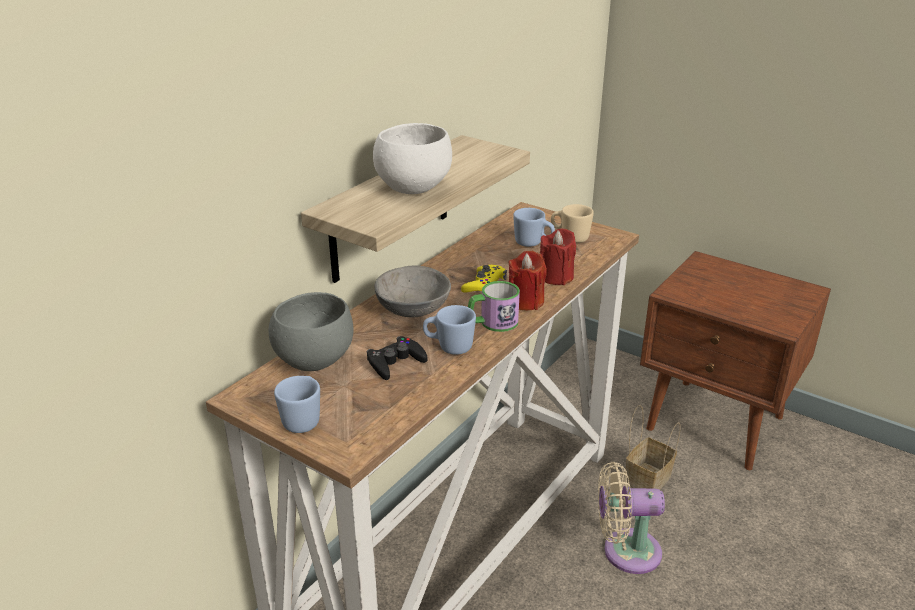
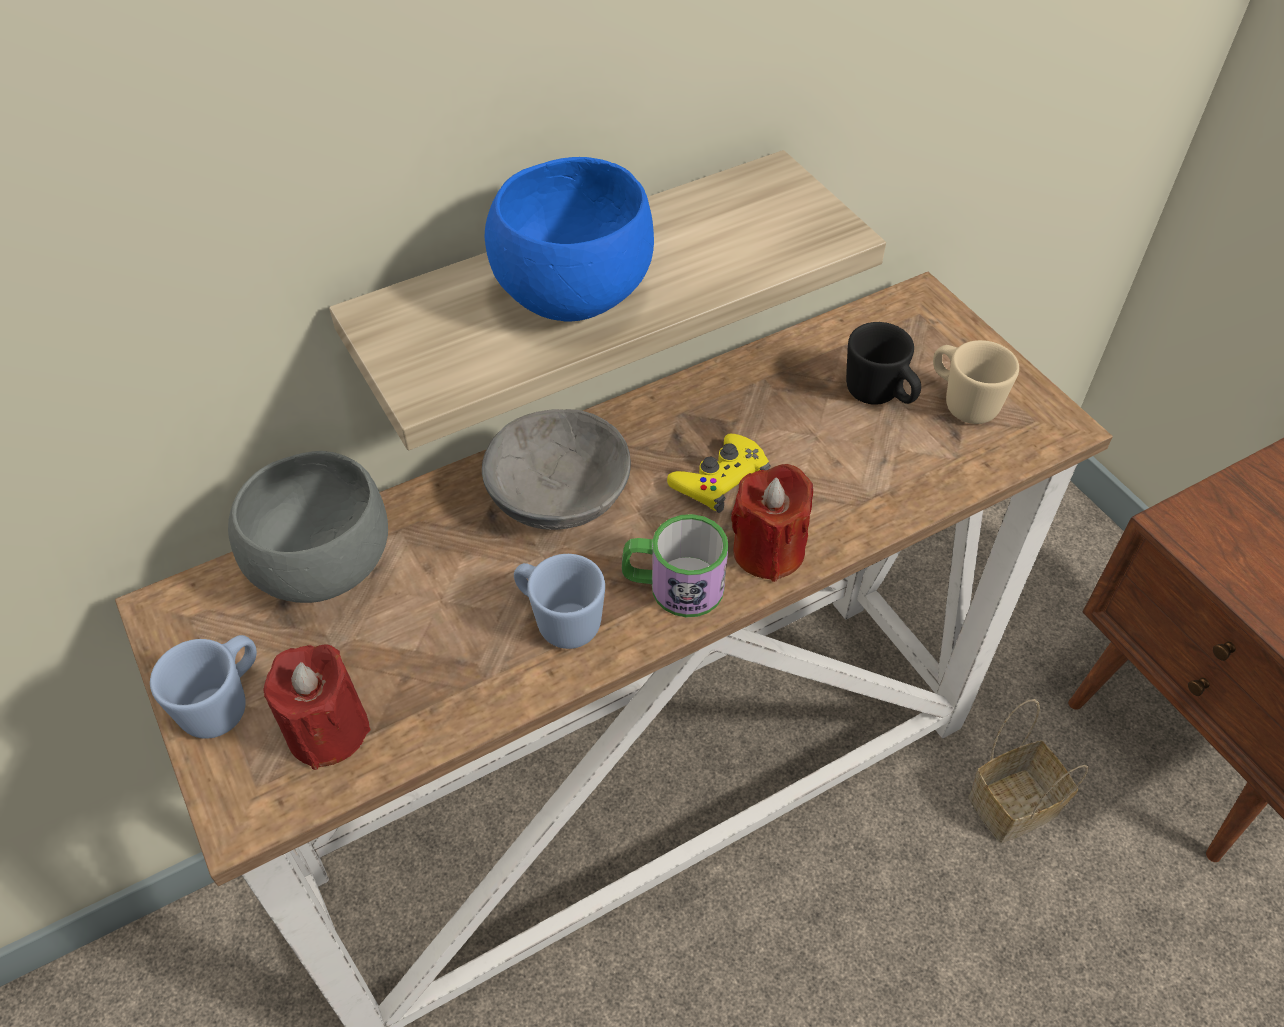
camera: 25 degrees right, 20 degrees up
(395, 363) = (446, 625): black game controller -> none
(411, 188) = (570, 295): white bowl -> blue bowl
(533, 243) = (879, 396): blue mug -> black mug
(556, 277) = (867, 503): red candle -> red candle (327, 730)
(625, 551) = (896, 928): beige fan -> none

